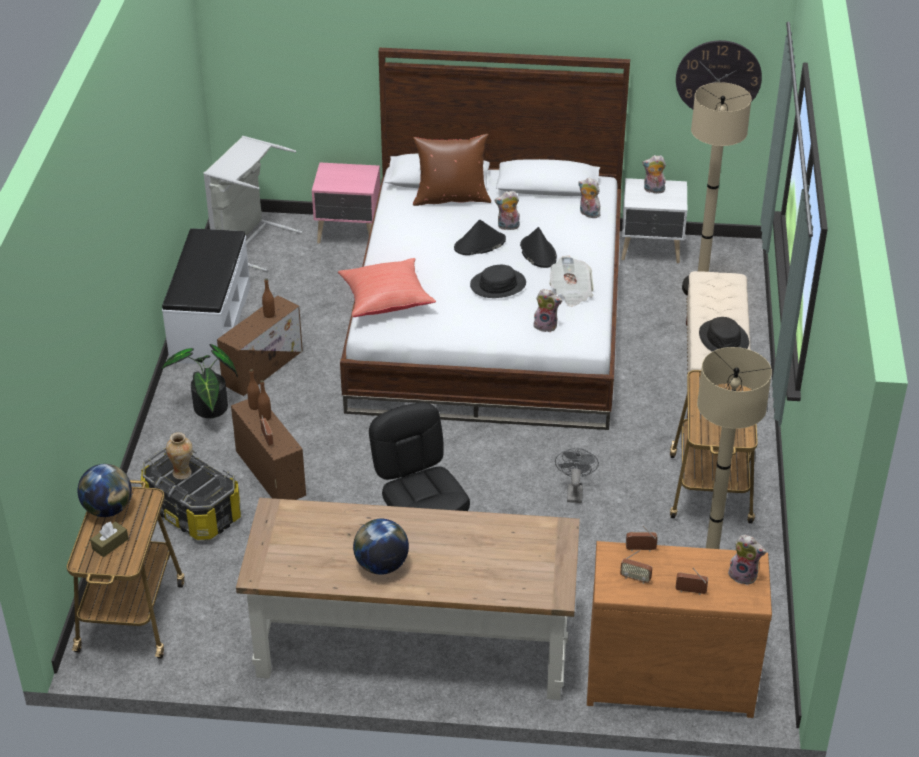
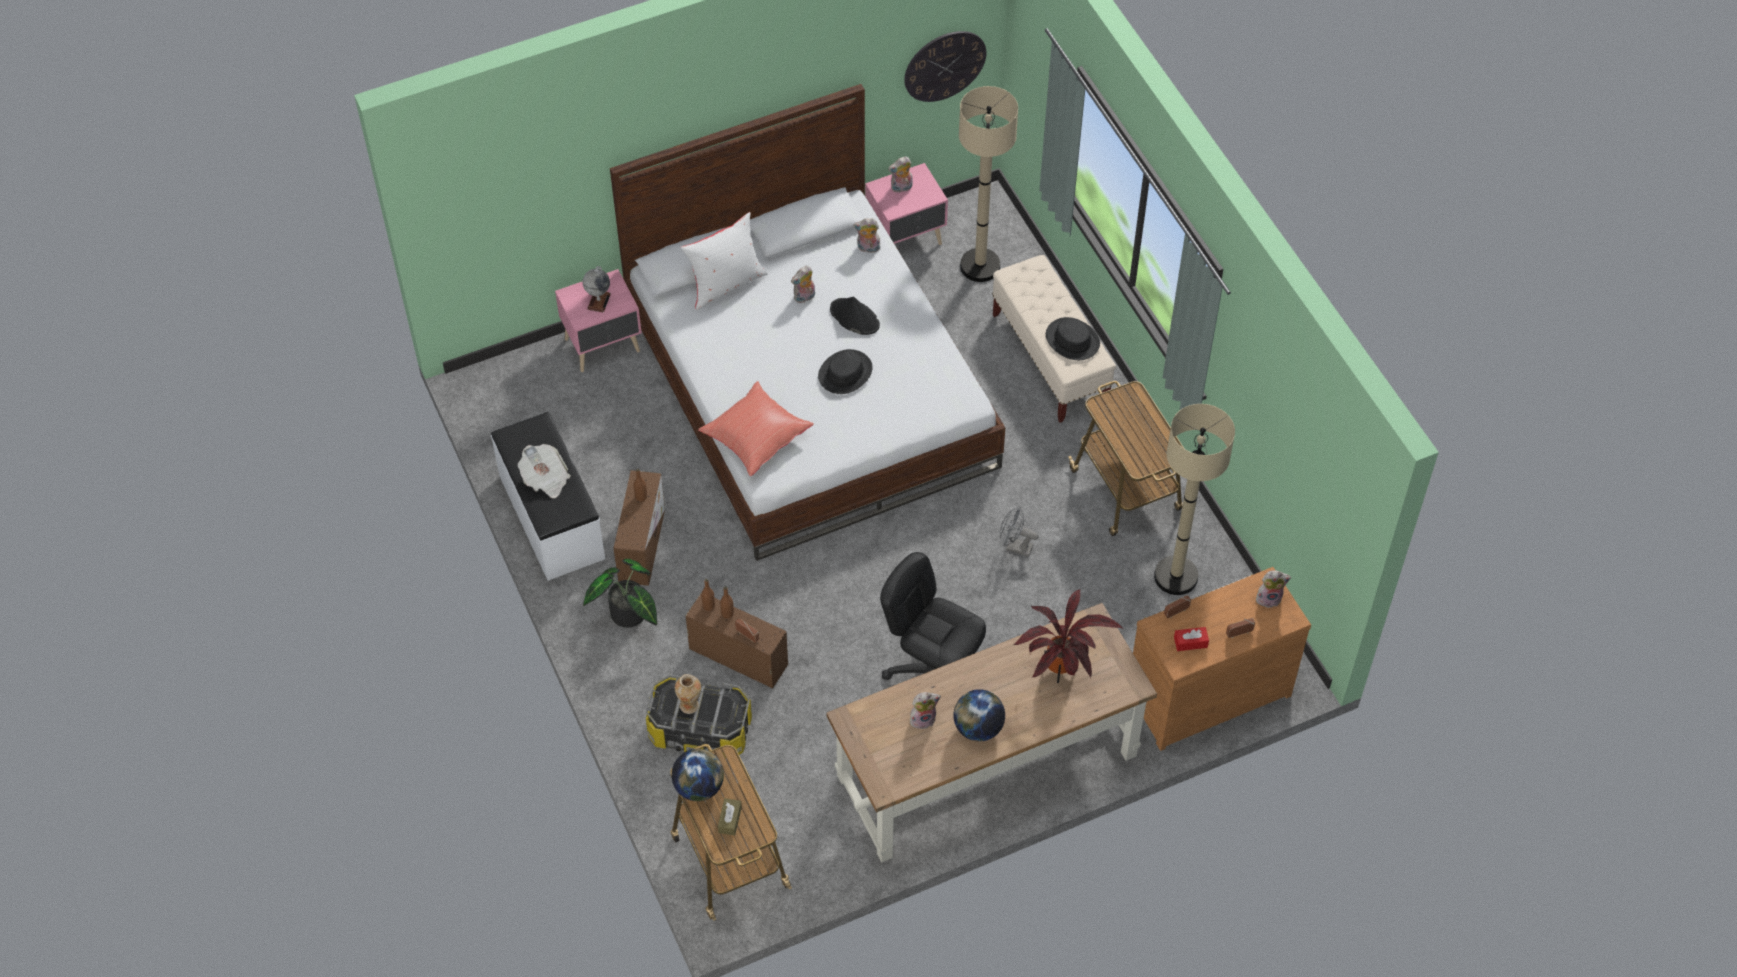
camera: 30 degrees left, 15 degrees up
(249, 242) = (512, 401): grey laundry basket -> none
(346, 179) = (598, 301): none -> globe
(451, 198) = (725, 284): brown pillow -> white pillow
(479, 244) = (794, 331): black hat -> none
(494, 555) = (1059, 672): none -> potted plant
(546, 325) = (920, 400): plush toy -> plush toy (923, 718)
(571, 292) = (915, 351): newspaper -> newspaper (545, 479)
(574, 491) = (1015, 547): grey fan -> grey fan turned 45 degrees counterclockwise
(635, 578) = (1190, 642): radio -> red tissue box
(651, 250) = (906, 239): white nightstand -> pink nightstand

